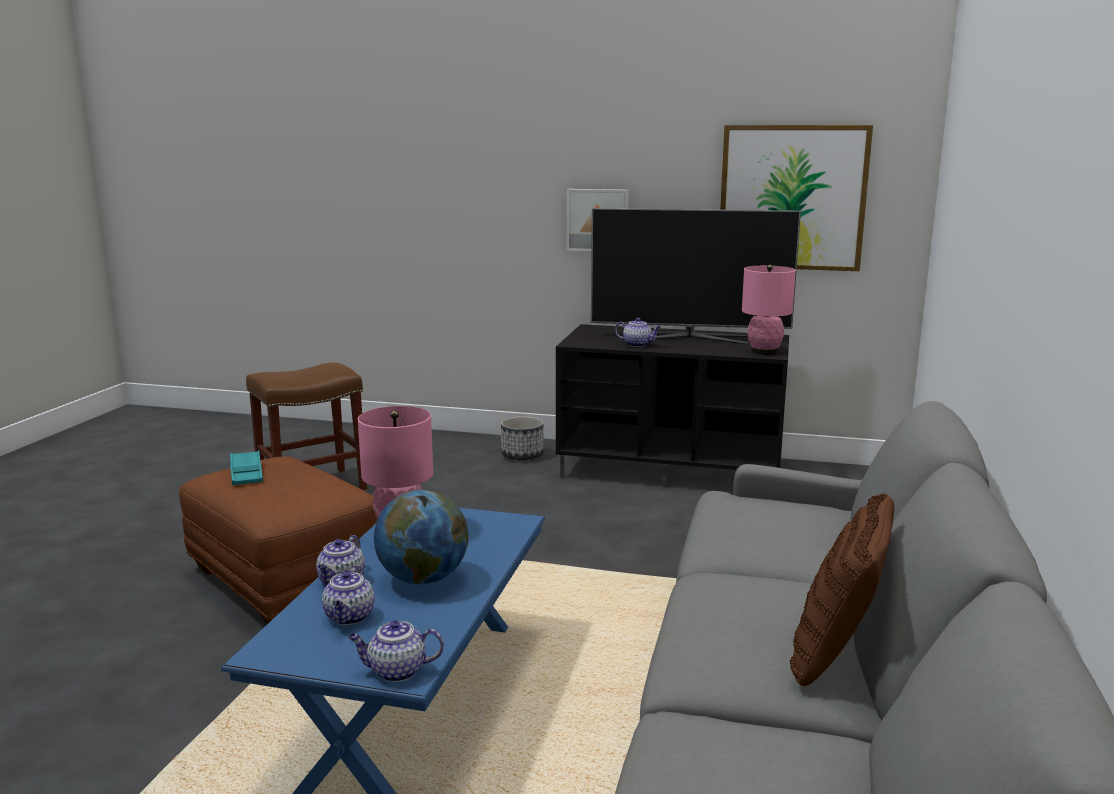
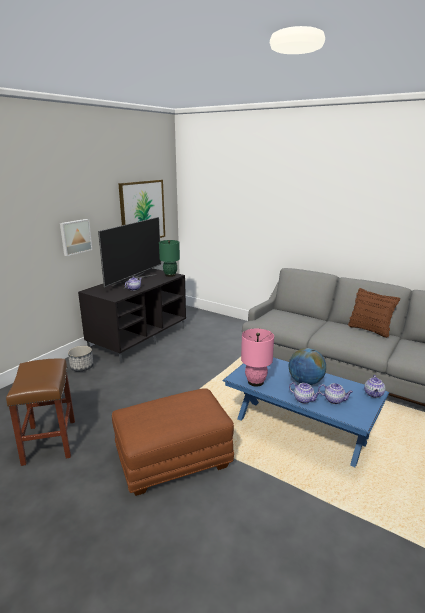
camera: 70 degrees left, 5 degrees up
(246, 473) = (150, 421): turquoise tray -> none
(764, 351) = (170, 275): pink table lamp -> green table lamp

